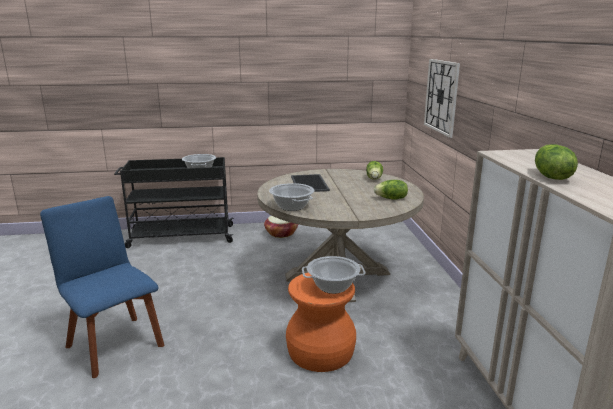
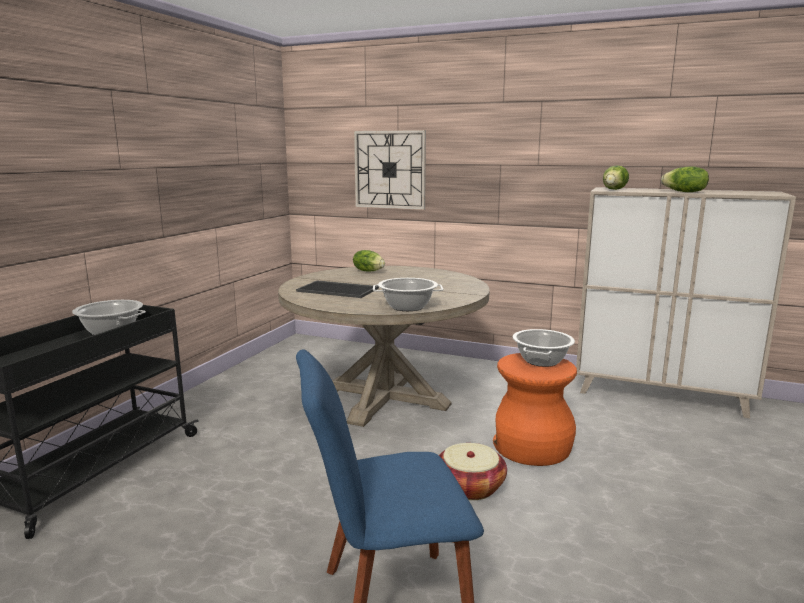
camera: 60 degrees left, 5 degrees down
(281, 233) = (229, 397): basket -> basket (470, 487)
(391, 199) = (439, 277): lettuce -> lettuce (614, 189)

